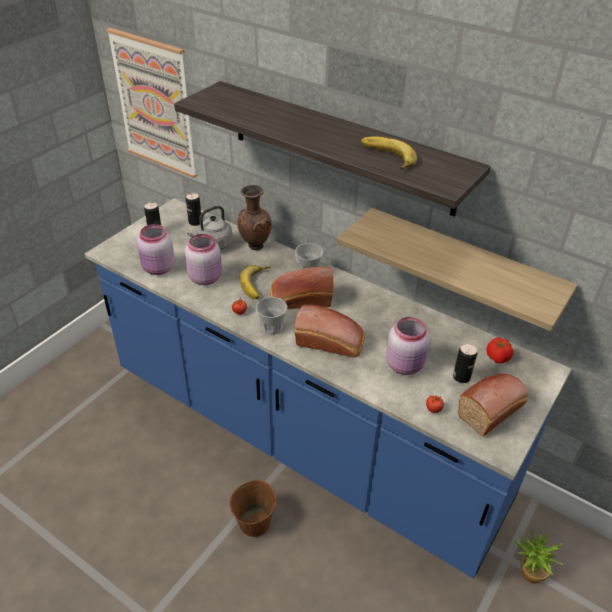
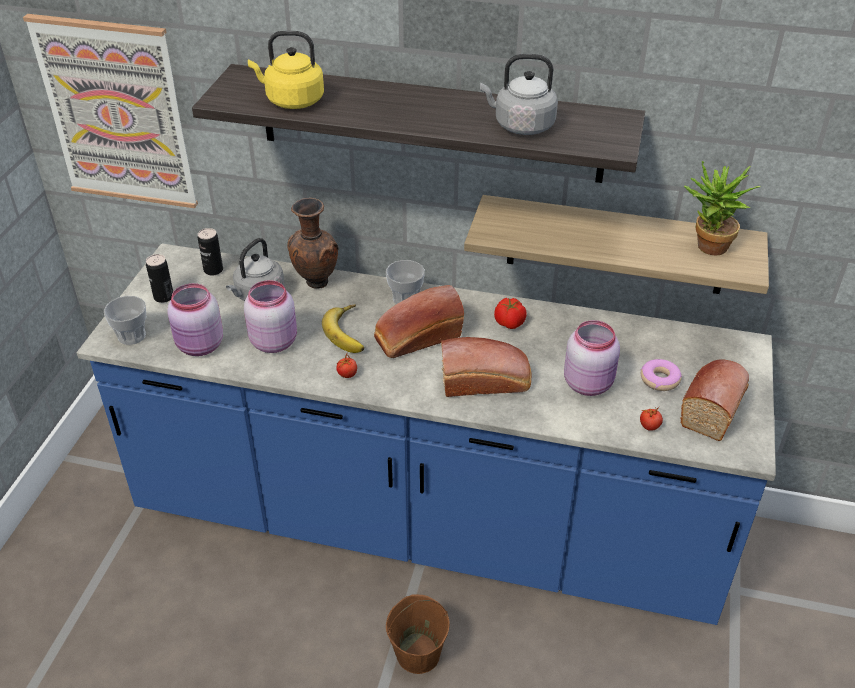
camera: 20 degrees left, 0 degrees up
(240, 111) = (292, 101): none -> yellow kettle
(272, 327) = (400, 383): cup -> cup (132, 336)
(386, 158) = (521, 126): banana -> grey kettle
(461, 377) = (660, 379): can -> donut
(497, 358) = (687, 346): tomato -> tomato (509, 323)
(527, 574) = (764, 601): potted plant -> potted plant (707, 248)

